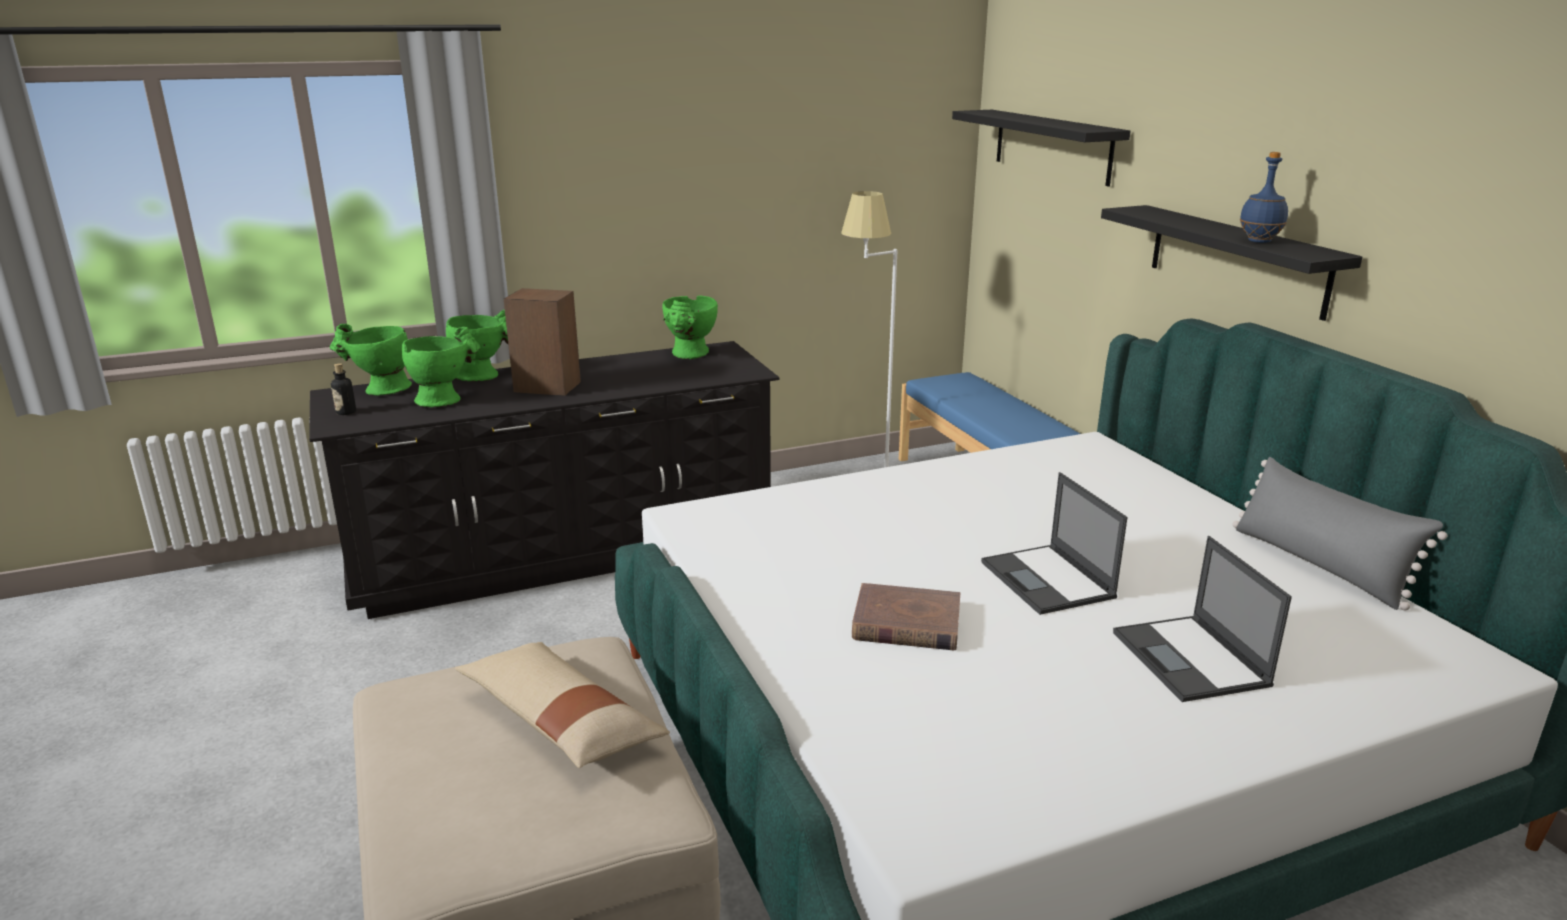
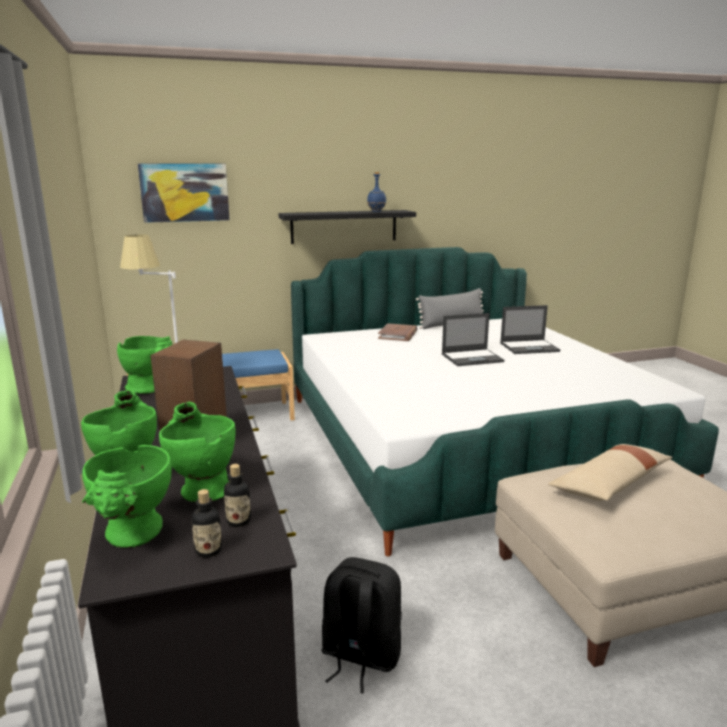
camera: 85 degrees left, 5 degrees down
(383, 416) = (238, 521): none -> bottle
(461, 644) = (360, 657): none -> black backpack
(906, 623) = (520, 382): brown book -> brown book (398, 335)
(1052, 146) = (184, 192): black shelf -> picture

